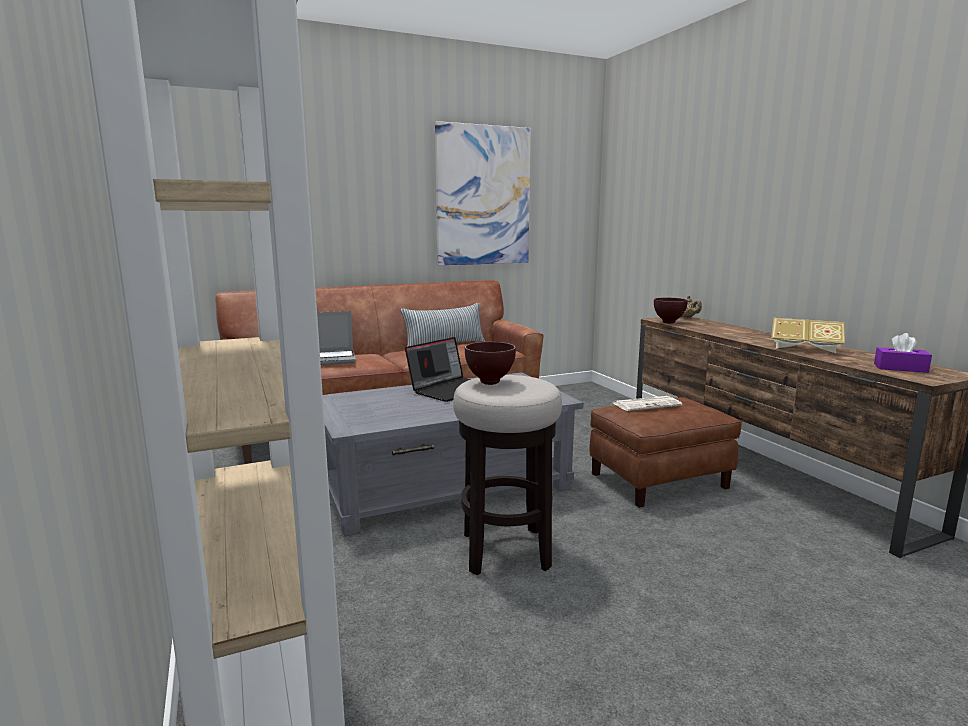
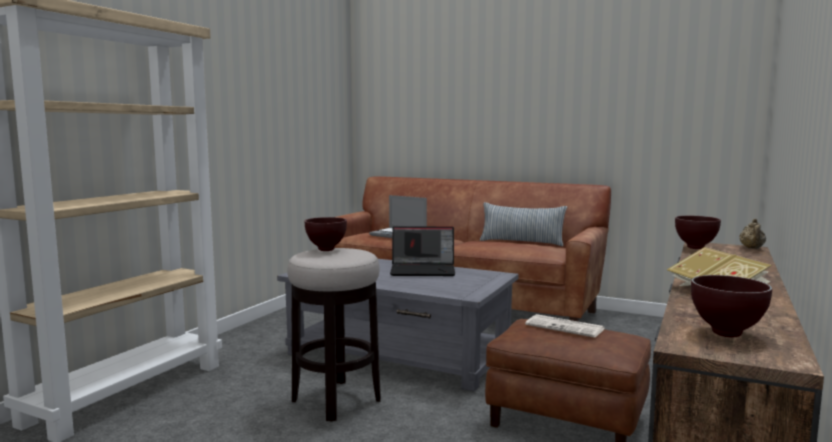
camera: 50 degrees right, 5 degrees down
(483, 196) = (600, 96): picture -> none
(900, 368) = (724, 333): purple tissue box -> brown bowl

